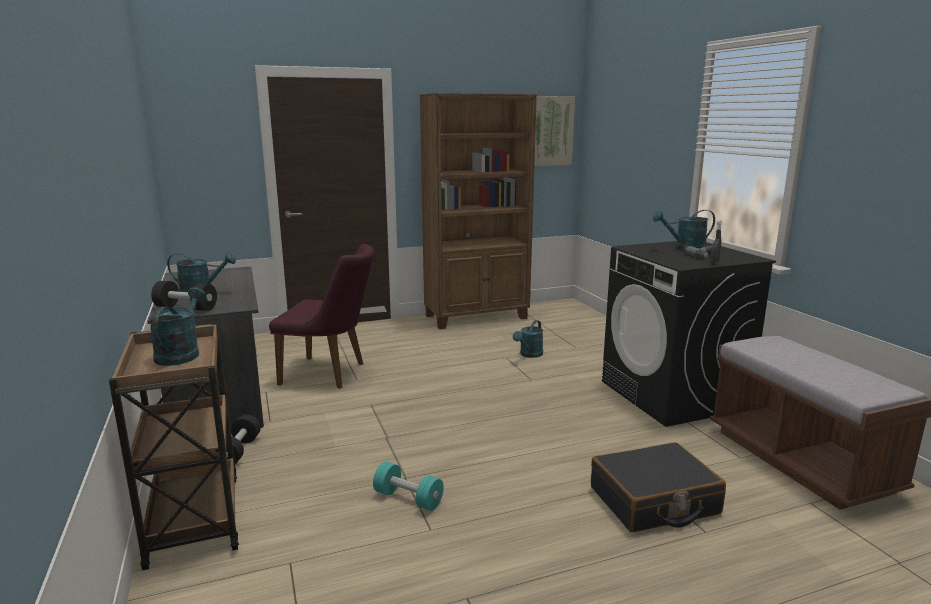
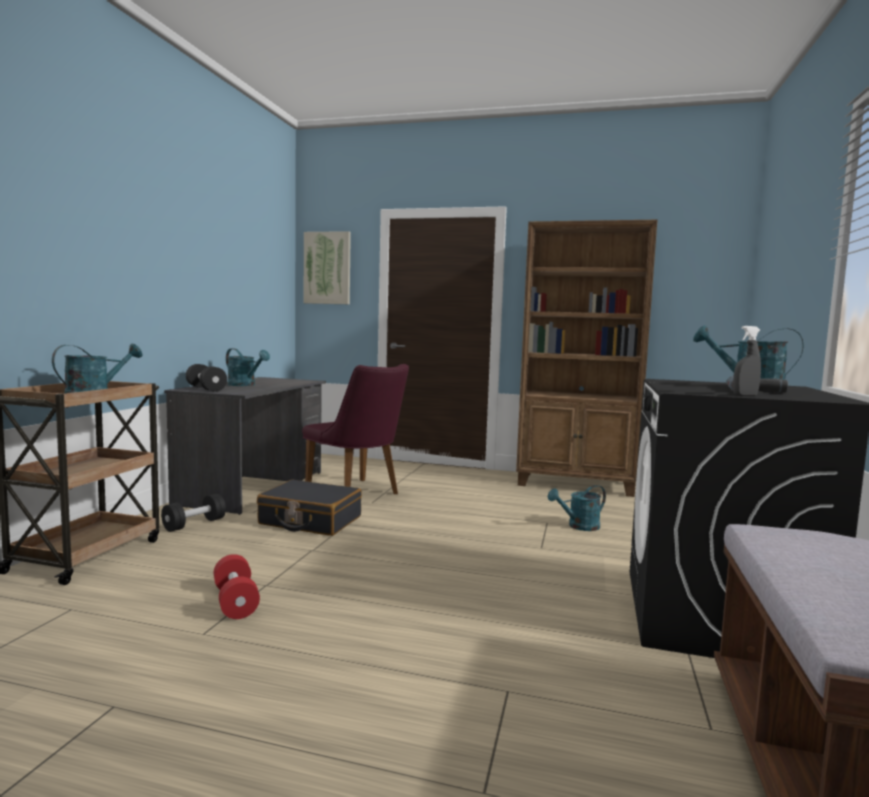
camera: 35 degrees right, 10 degrees down
(408, 499) = (235, 602): turquoise dumbbell -> red dumbbell
(551, 131) = (703, 272): picture -> picture (327, 268)
(654, 501) = (475, 719): black suitcase -> black suitcase (310, 521)

